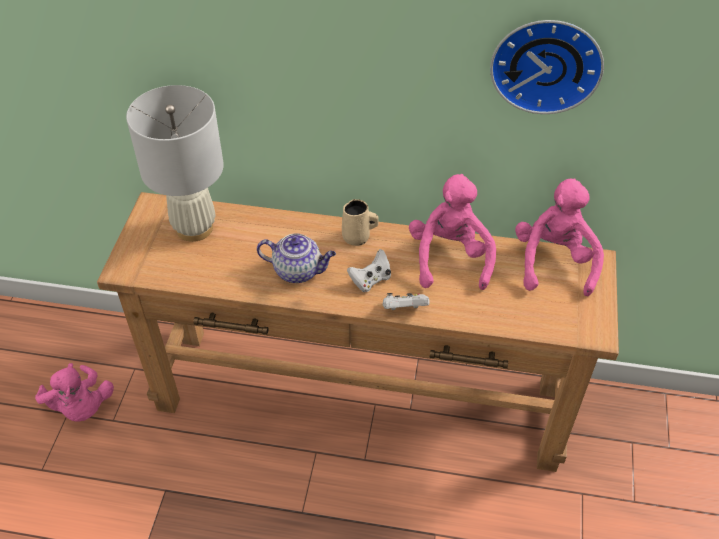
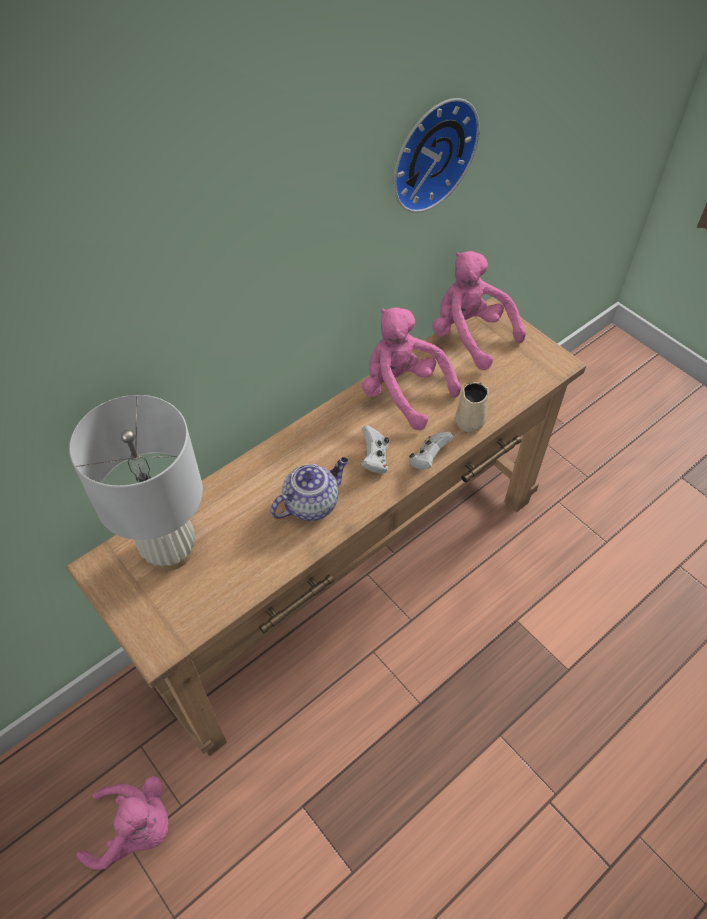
camera: 50 degrees left, 5 degrees up
(358, 238) = (317, 436): beige mug -> beige mug (470, 421)

